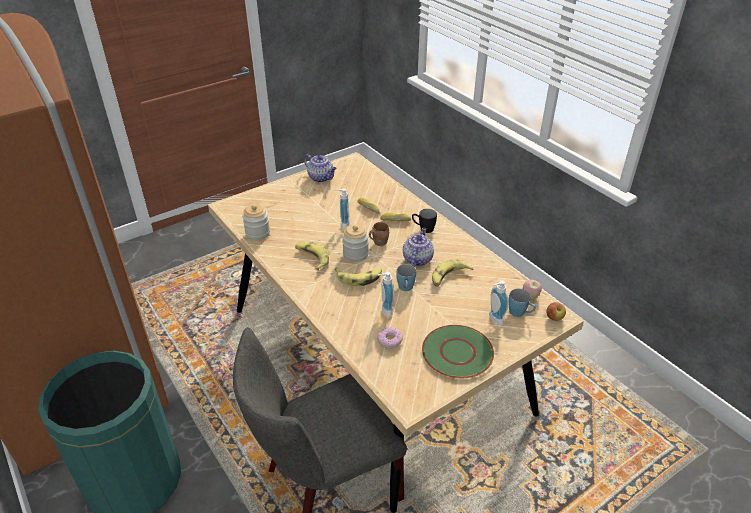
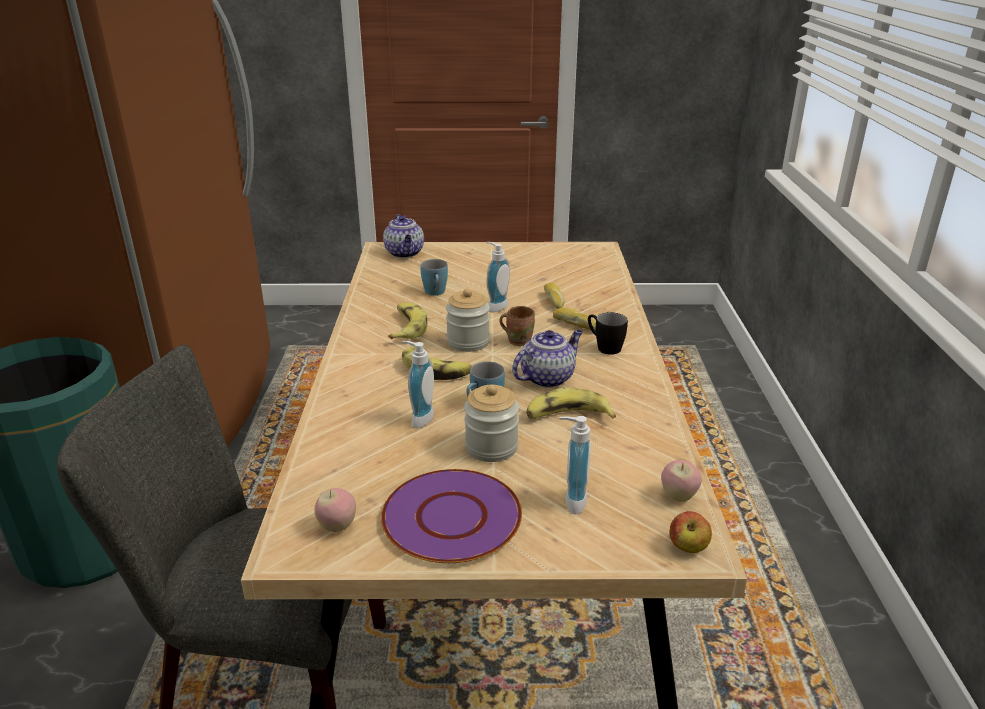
camera: 35 degrees right, 10 degrees down
(257, 233) = (379, 283): jar -> jar (491, 447)
(321, 178) = (533, 254): teapot -> teapot (405, 253)
(389, 341) = (375, 456): donut -> none
(416, 382) = (337, 526): none -> apple
(457, 352) = (451, 517): green plate -> purple plate
(520, 313) = (629, 512): blue mug -> blue mug (435, 293)

